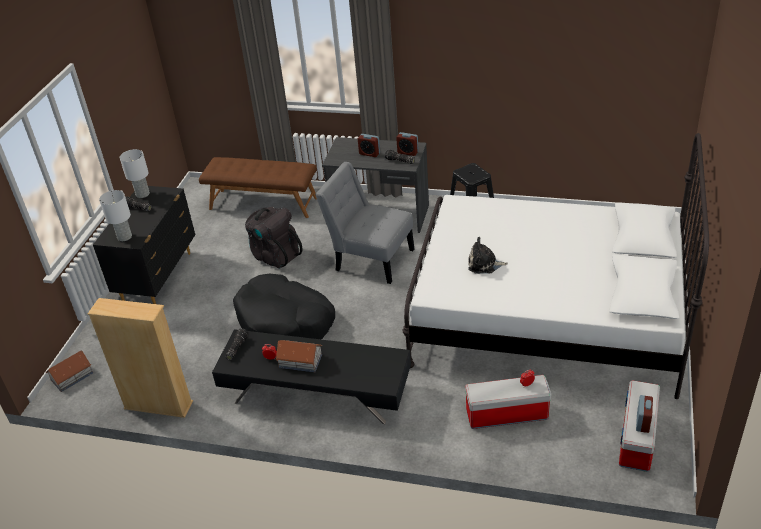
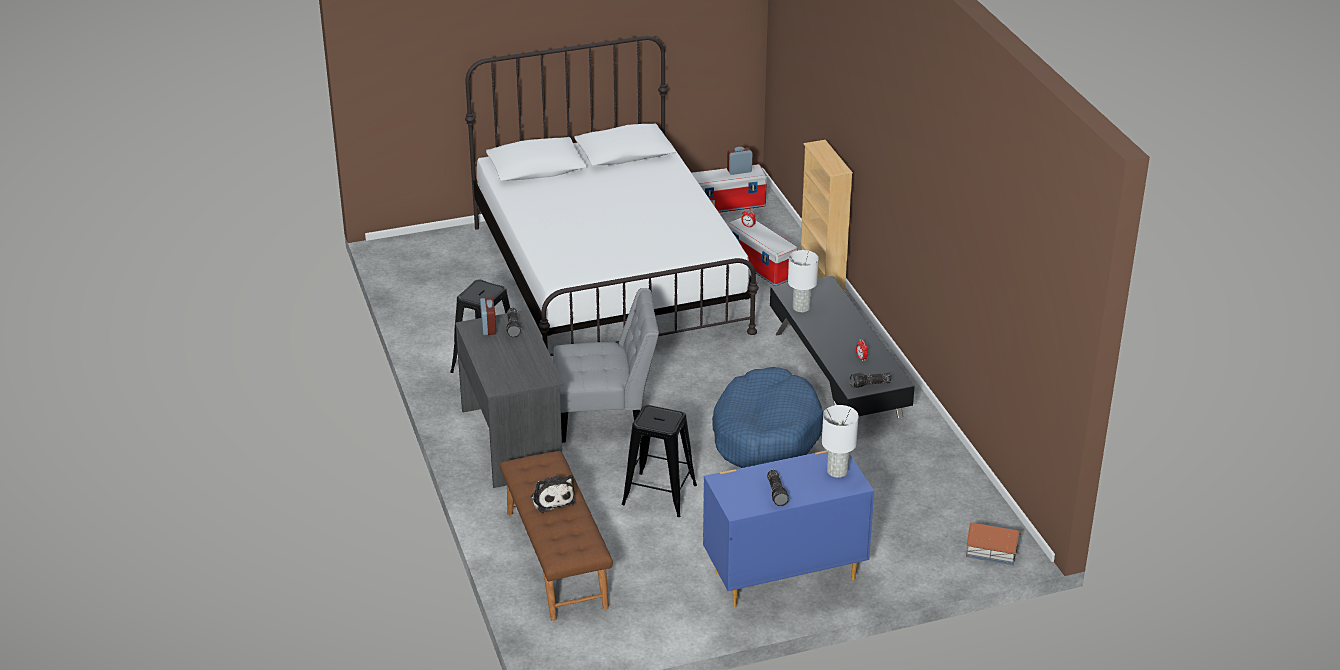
camera: 125 degrees left, 5 degrees down
(142, 194) = (746, 505): white table lamp -> white table lamp (801, 308)
(158, 405) = (957, 464): beige bookcase -> beige bookcase (821, 277)
(159, 277) = (783, 575): black dresser -> blue dresser
(275, 255) = (659, 494): black backpack -> black stool
(285, 322) = (765, 434): black dog bed -> blue dog bed
(300, 360) = (846, 340): toy house -> none
(369, 153) = (511, 355): alarm clock -> none
(370, 258) = (606, 416): grey chair -> grey chair turned 90 degrees counterclockwise
(484, 264) = (654, 232): plush toy -> plush toy (552, 498)

